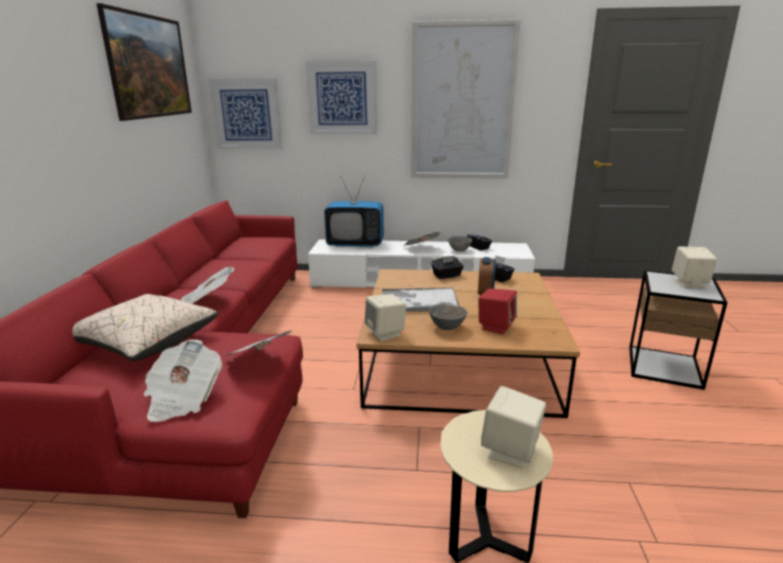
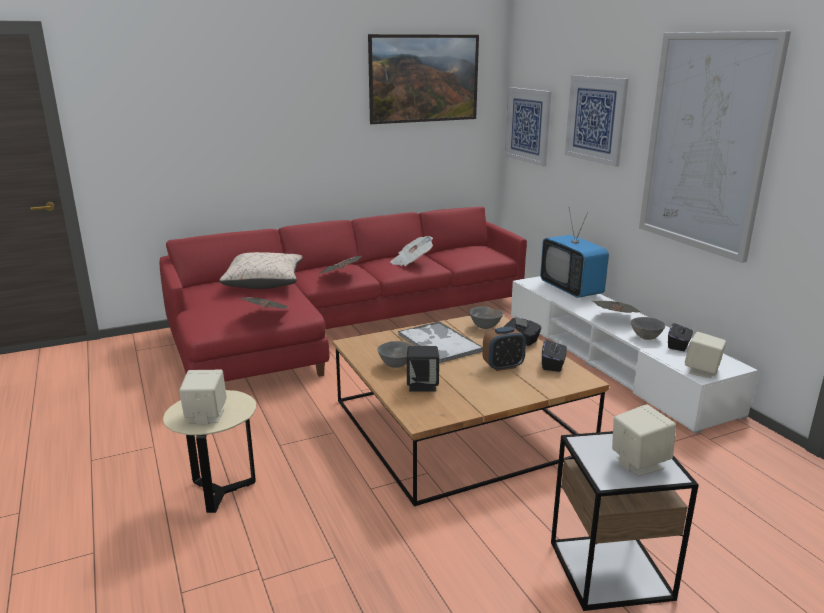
camera: 60 degrees right, 0 degrees up
(183, 398) = (210, 313): newspaper -> newspaper (411, 262)
(385, 333) = (359, 345): beige speaker -> beige speaker (702, 371)
(408, 279) = (485, 327): none -> grey bowl
(496, 327) = (422, 385): red speaker -> black speaker

